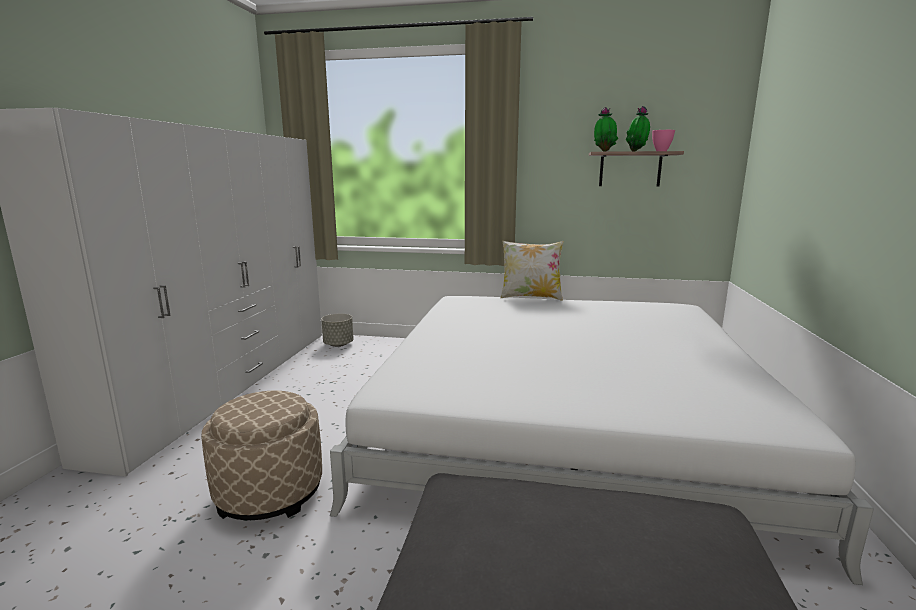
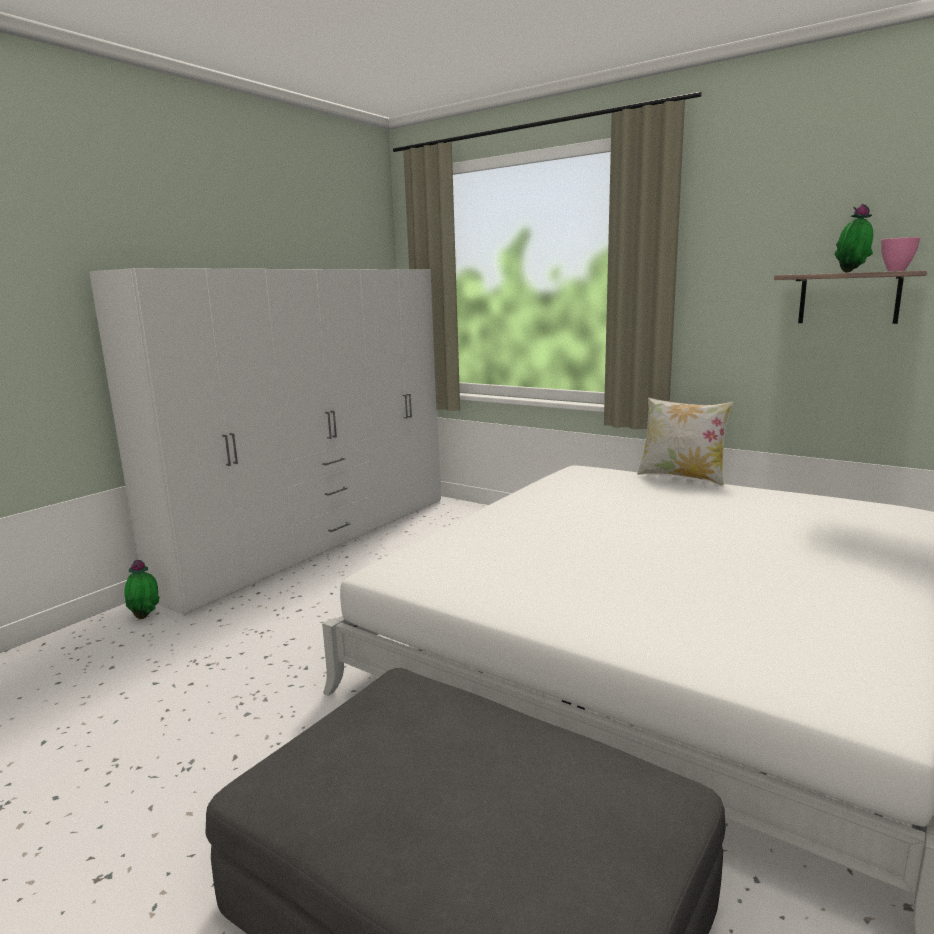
camera: 25 degrees right, 0 degrees up
(269, 492) = (286, 657): beige ottoman -> none
(338, 344) = (453, 512): grey planter -> none
(604, 151) = (799, 274): potted plant -> potted plant (146, 616)

